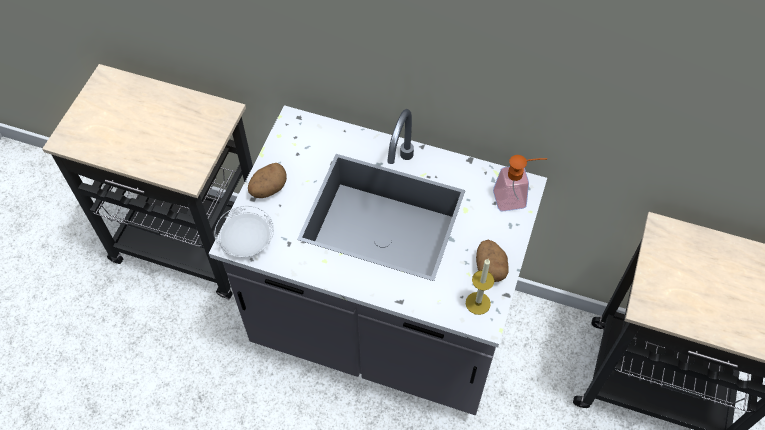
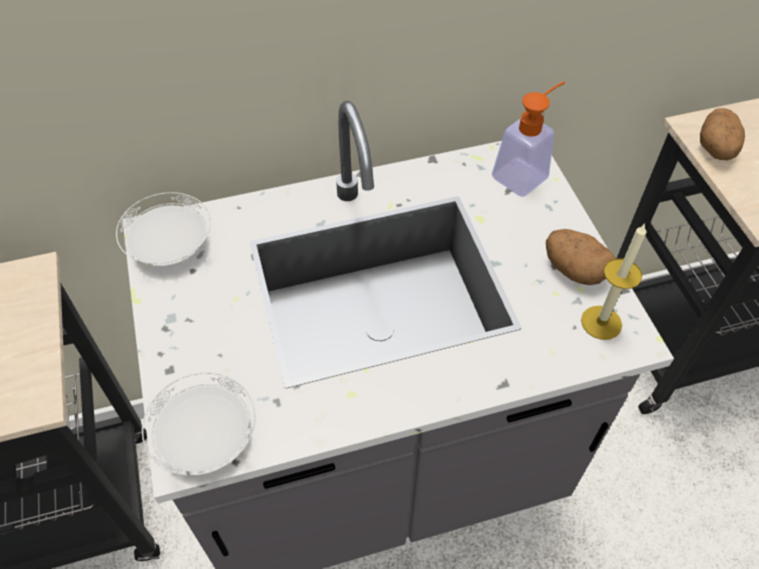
camera: 35 degrees left, 5 degrees down
(268, 189) = (183, 342): potato -> potato (715, 150)
(296, 134) = (171, 246): none -> white plate

